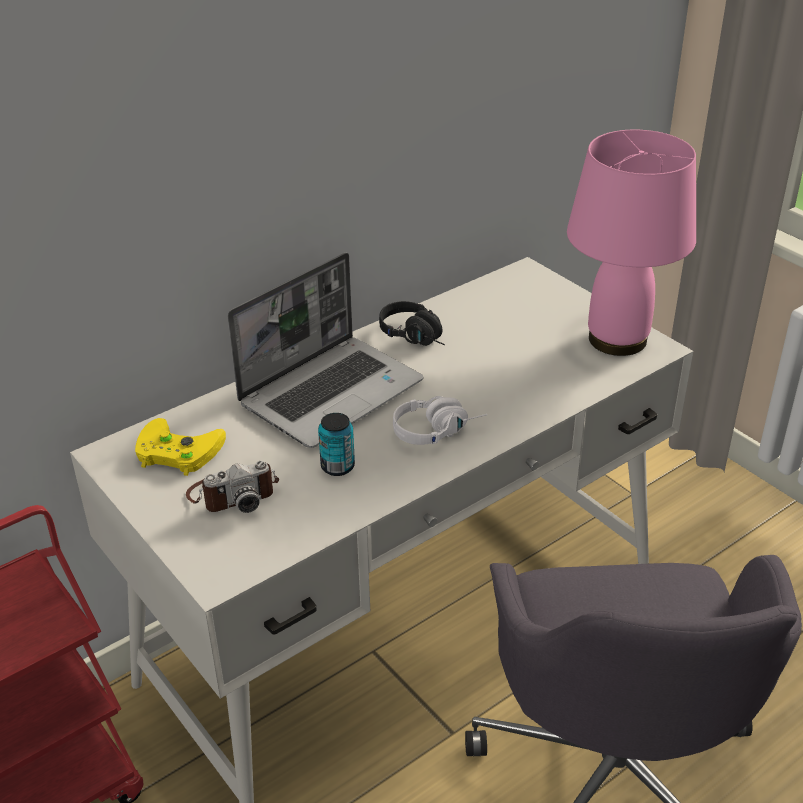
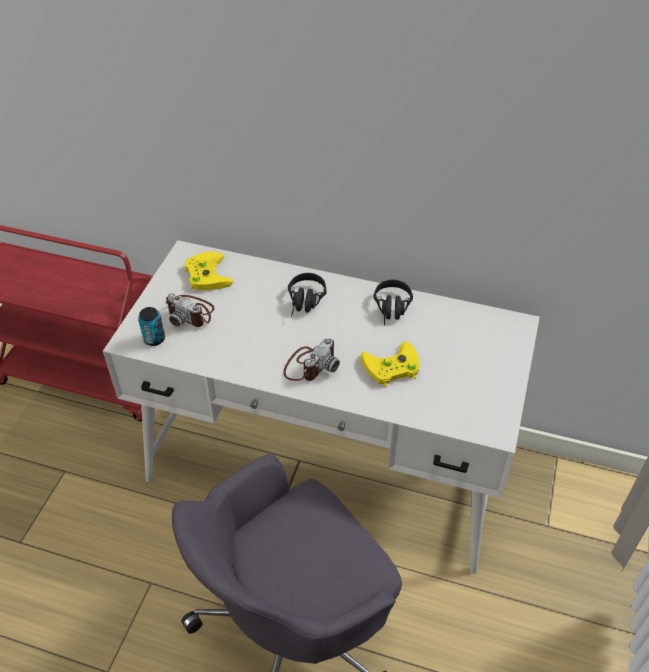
camera: 55 degrees right, 10 degrees up
(332, 392) = (305, 303): laptop -> black headphones
(337, 466) = (243, 340): can -> can (154, 339)
(438, 430) = (310, 364): white headphones -> camera
(504, 375) = (390, 368): none -> yellow game controller
(619, 339) = (486, 407): pink table lamp -> none

